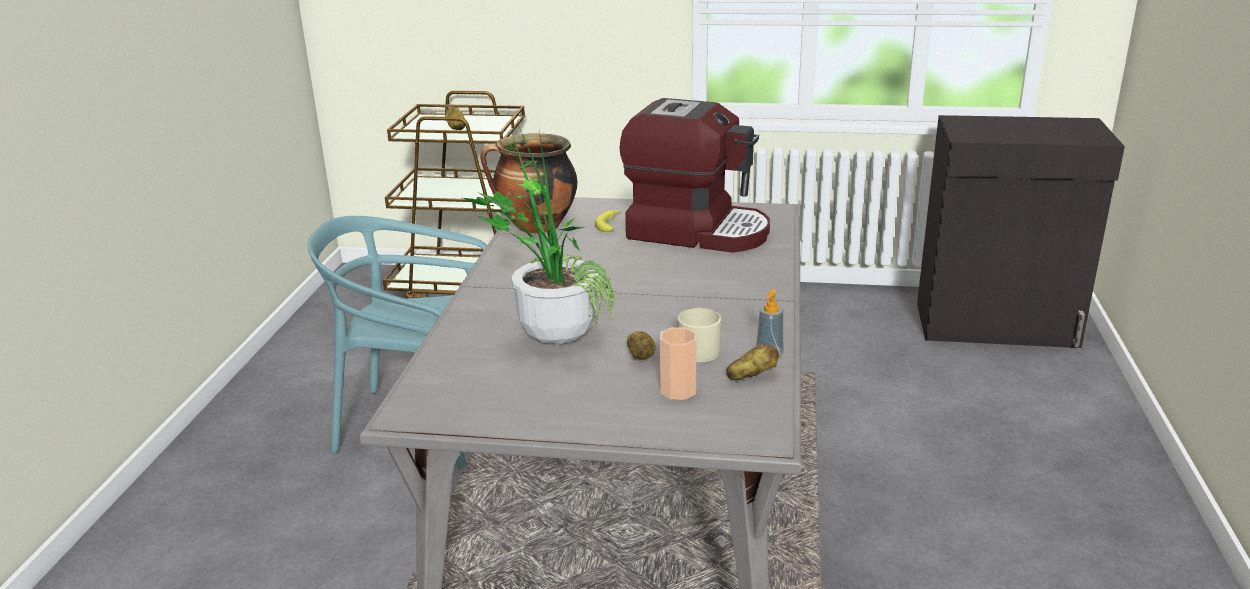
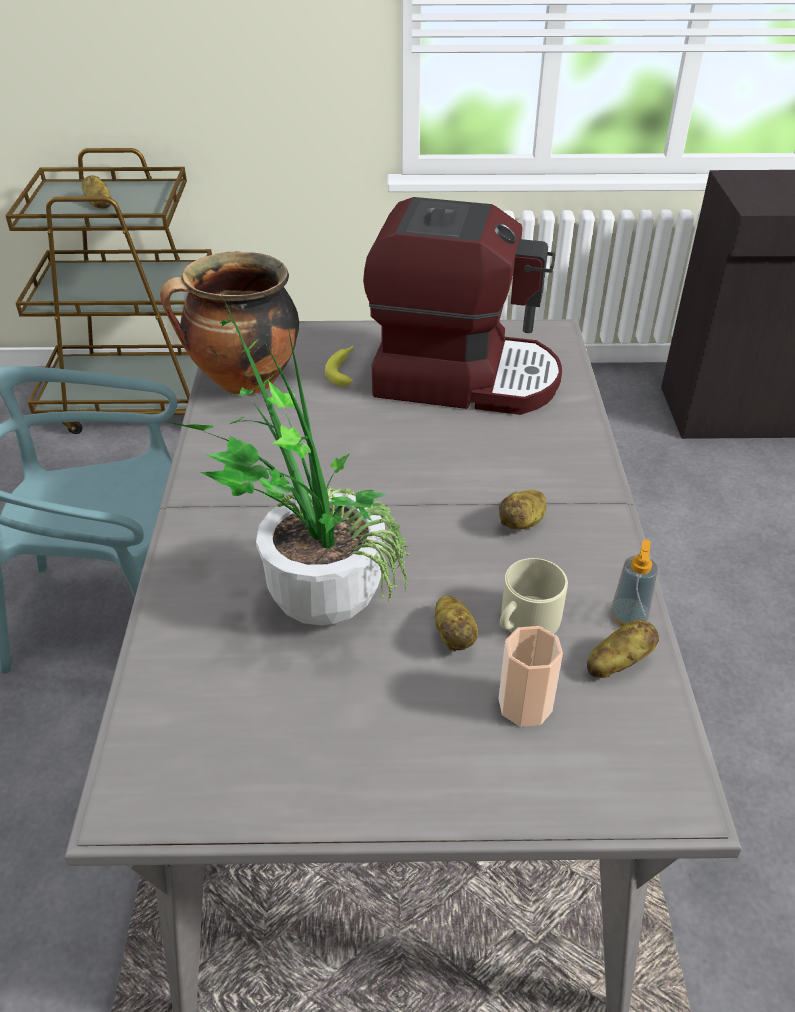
camera: 10 degrees left, 15 degrees up
(712, 306) = (523, 522): none -> potato

